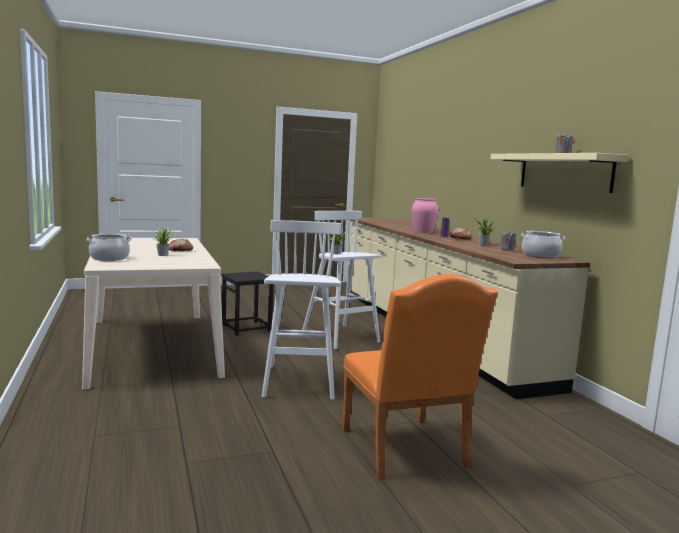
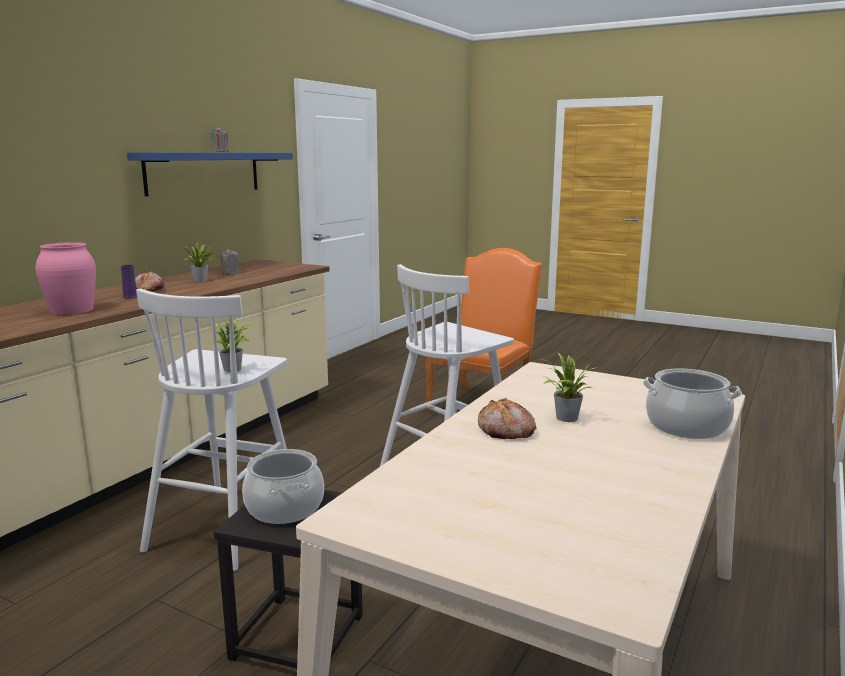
camera: 130 degrees left, 5 degrees up
(540, 255) = (251, 266): cooking pot -> cooking pot (285, 507)
(564, 172) = (204, 172): beige shelf -> blue shelf

